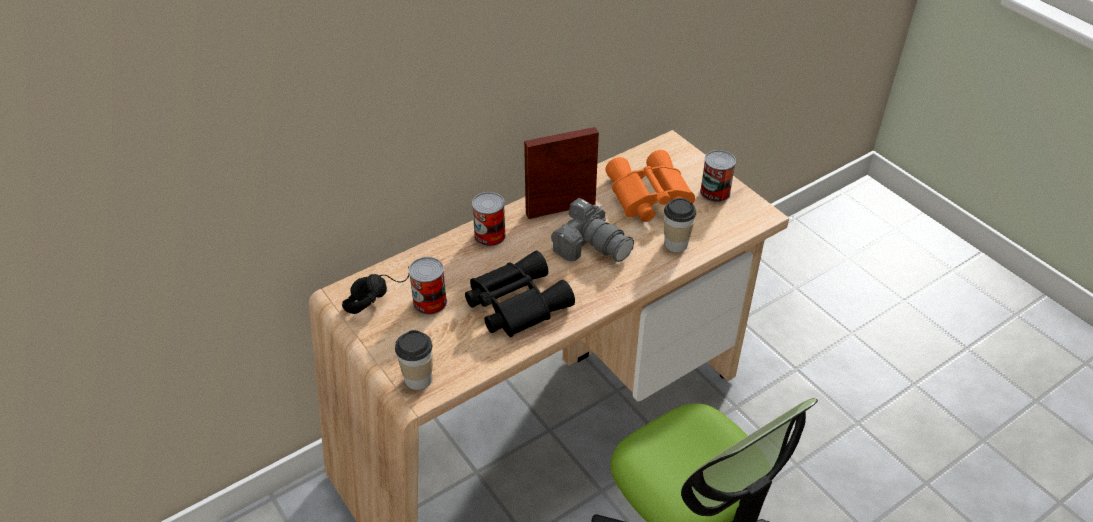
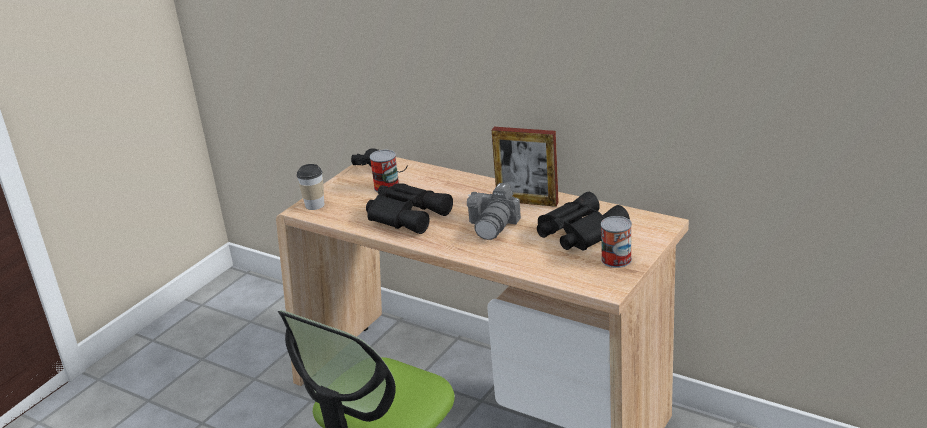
camera: 70 degrees right, 15 degrees down
(490, 235) = (471, 186): can -> none
(560, 208) = (527, 201): picture frame -> picture frame turned 150 degrees clockwise
(648, 197) = (578, 232): orange binoculars -> black binoculars
(675, 243) = (529, 258): cup -> none

